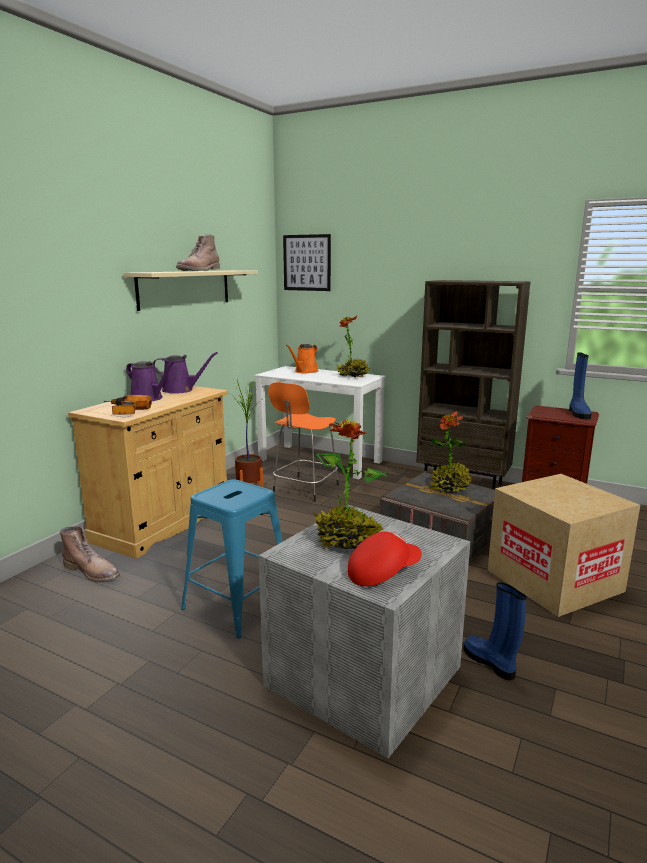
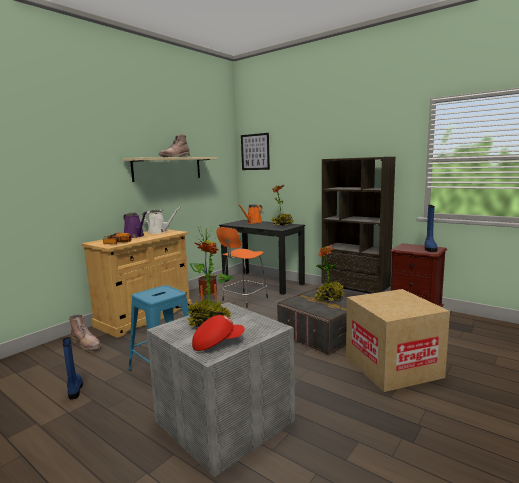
camera: 10 degrees right, 5 degrees down
(180, 390) = (159, 232): purple watering can -> white watering can
(320, 461) = (263, 282): white desk -> black desk
(490, 663) = (318, 420): blue boot -> blue boot (74, 389)

